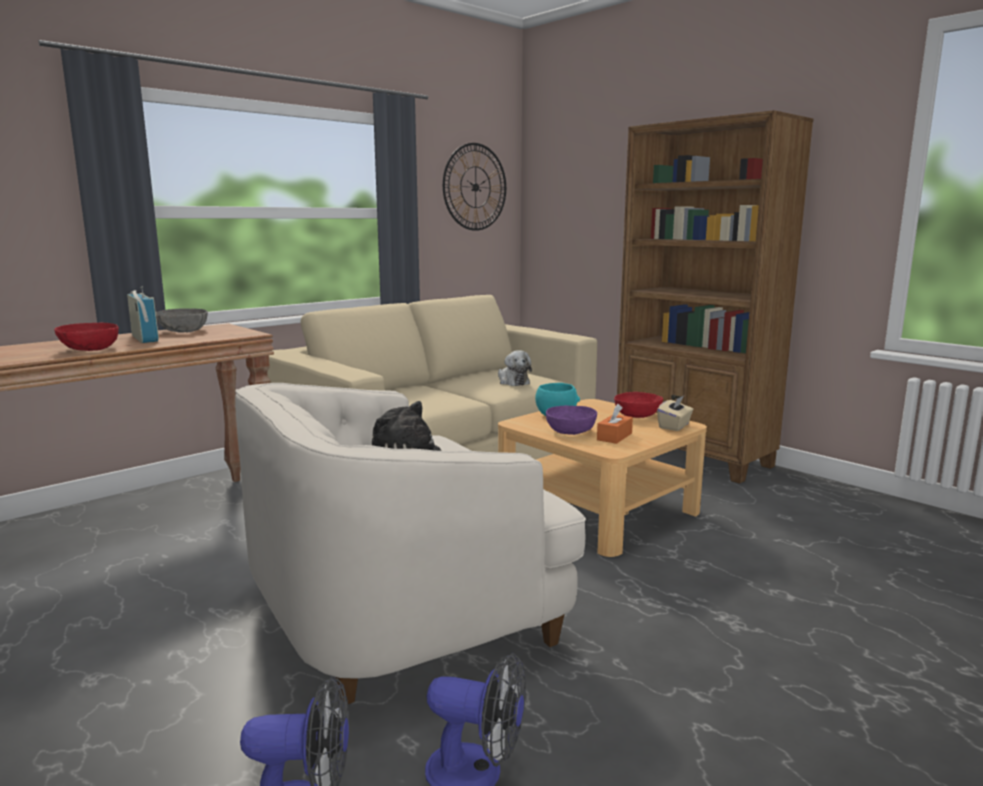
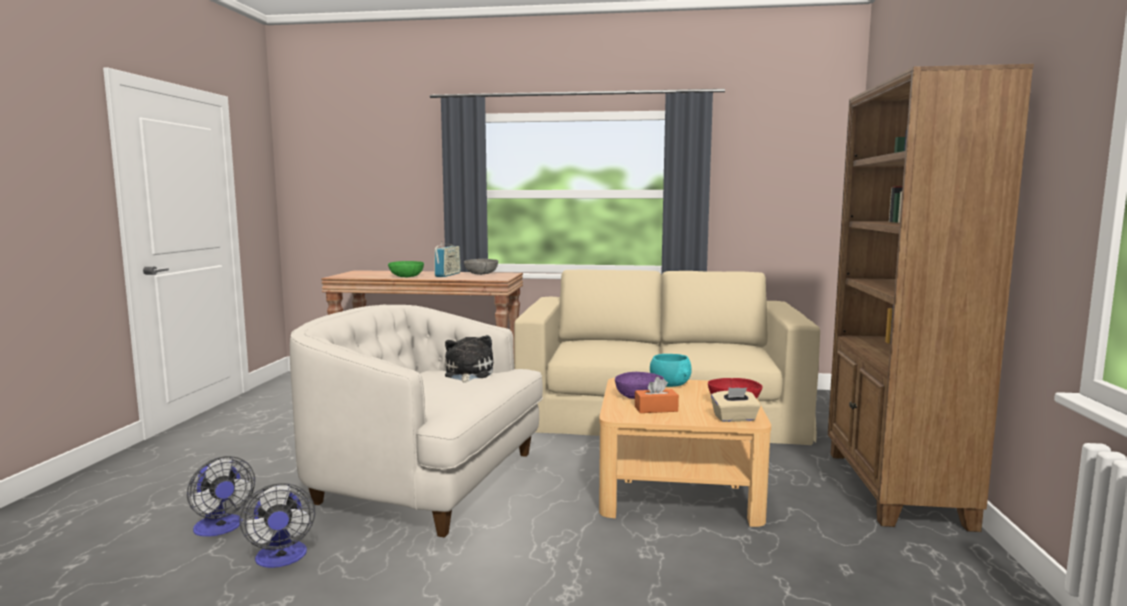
camera: 50 degrees right, 5 degrees down
(90, 349) = (406, 276): red bowl -> green bowl
(475, 187) = (791, 168): wall clock -> none
(512, 382) = (717, 355): plush toy -> none

